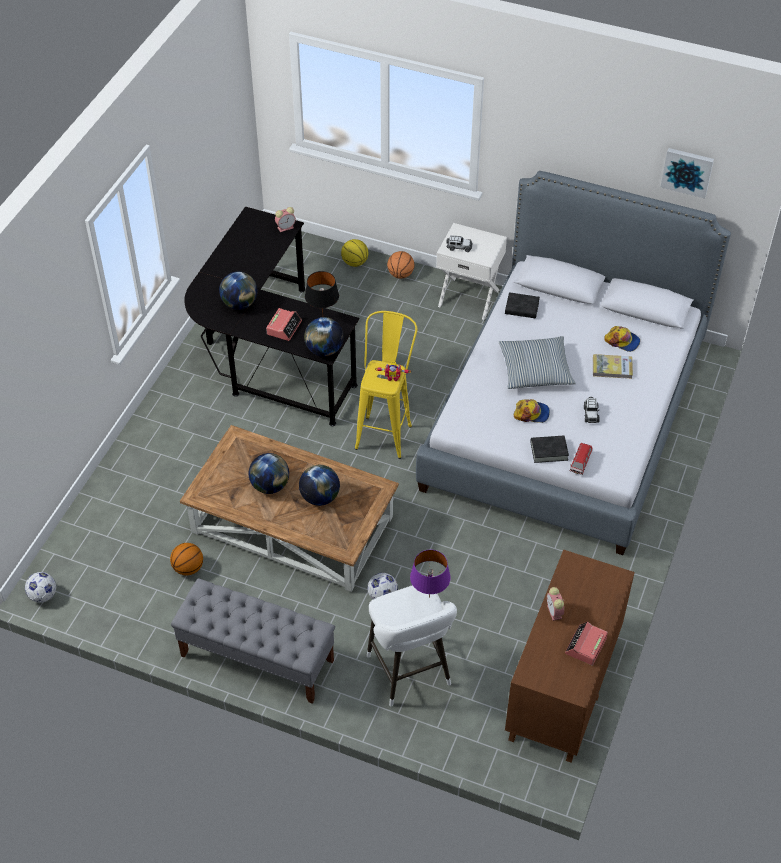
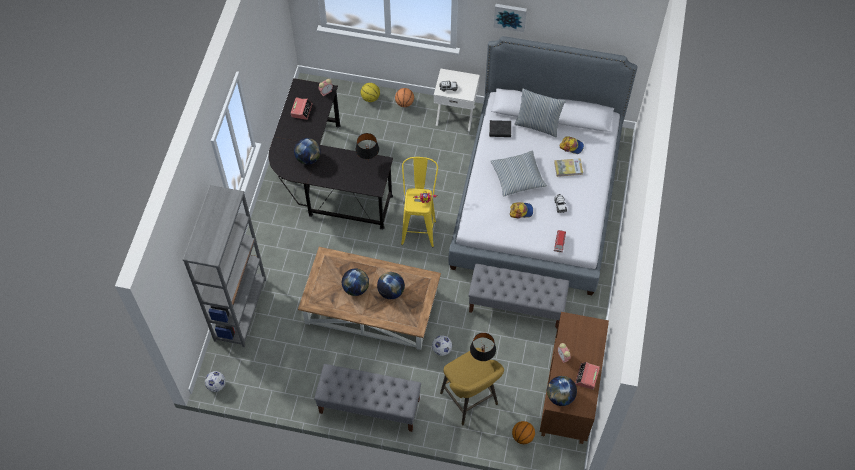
camera: 10 degrees left, 10 degrees up
(105, 500) = (240, 309): none -> grey bookcase
(188, 568) = (309, 350): basketball -> basketball (522, 436)
(284, 327) = (343, 173): alarm clock -> alarm clock (301, 110)
(324, 350) = (374, 186): globe -> globe (560, 396)
(410, 674) = (471, 401): white stool -> yellow stool
(429, 597) = (481, 358): purple table lamp -> black table lamp
(506, 553) = (516, 305): none -> grey bench
(549, 451) = (537, 237): black book -> none
(578, 308) = (537, 125): none -> pillow
(687, 171) = (605, 30): picture -> picture (510, 16)

